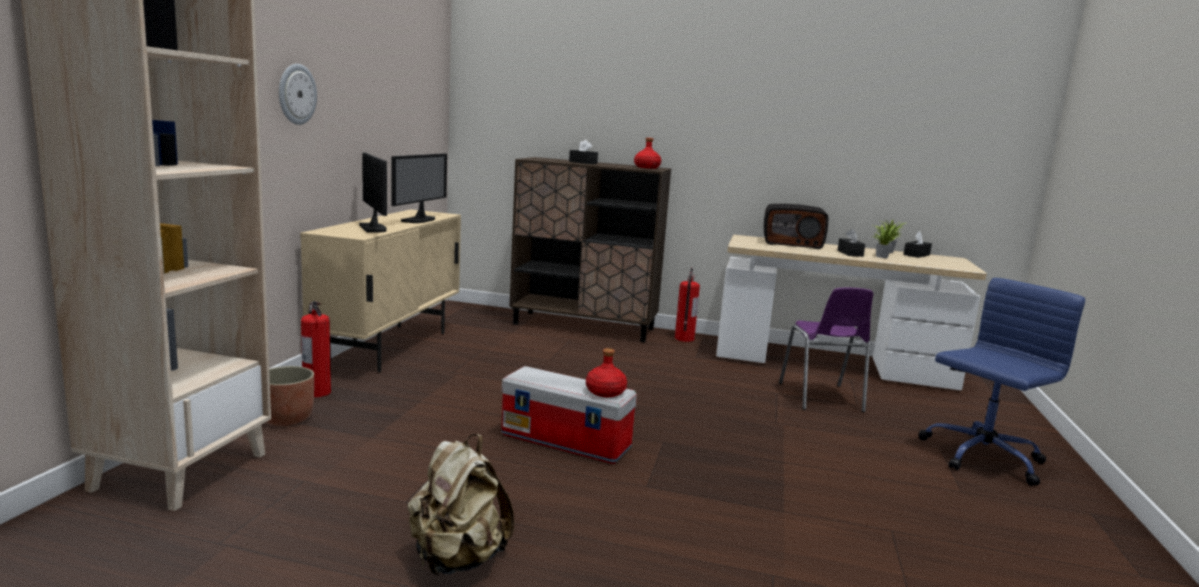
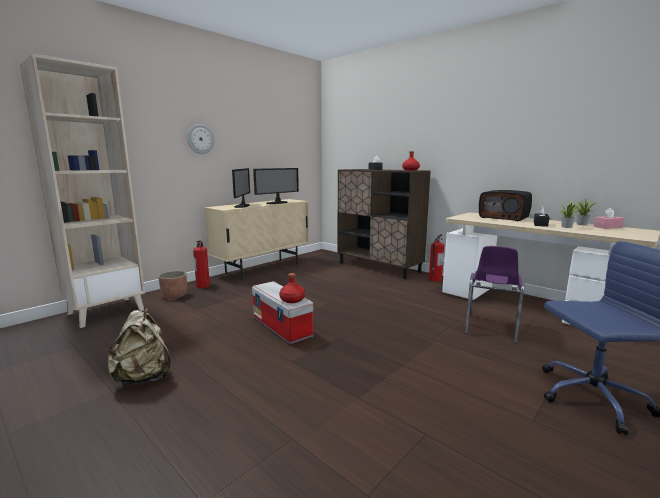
camera: 30 degrees right, 0 degrees up
(916, 255) = (607, 227): black tissue box -> pink tissue box

